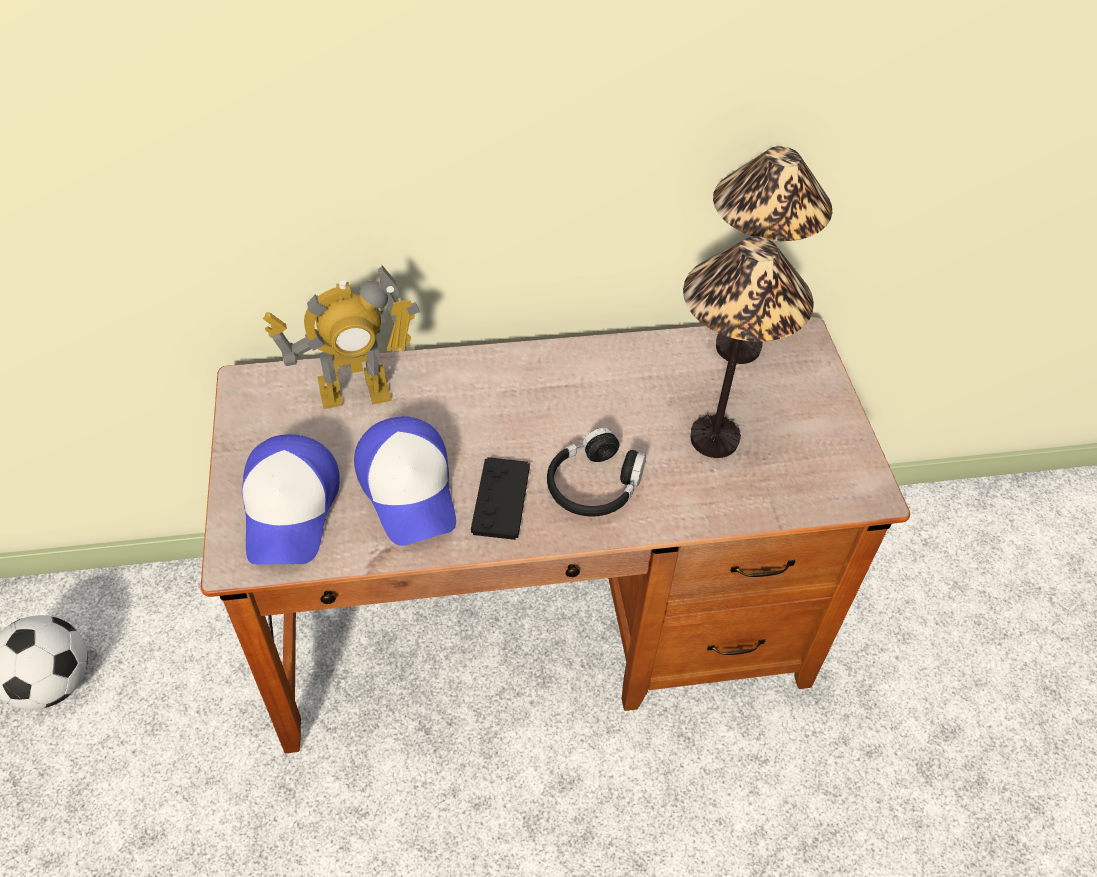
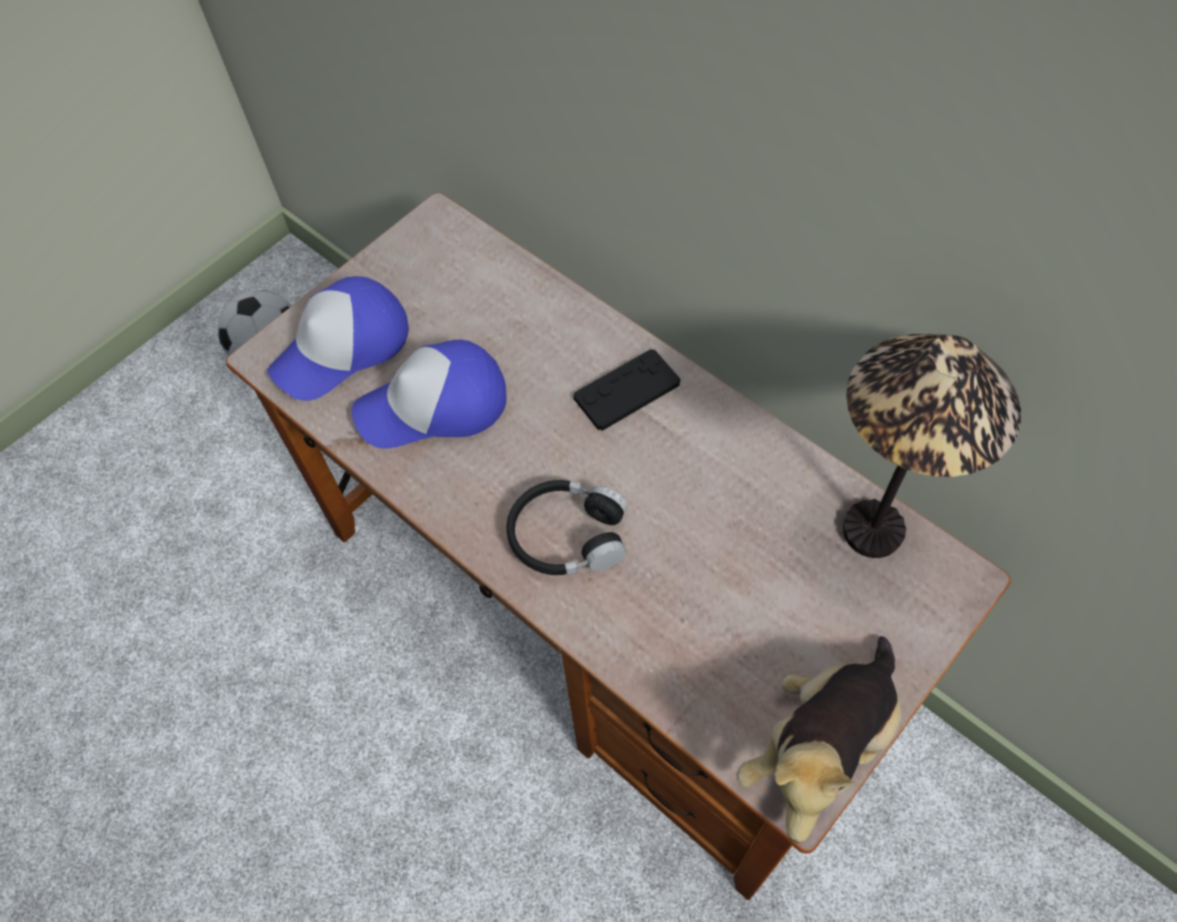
camera: 55 degrees right, 10 degrees up
(355, 393) = (497, 292): toy robot -> none
(409, 489) = (434, 406): cap -> cap turned 45 degrees clockwise
(501, 499) = (484, 477): black game controller -> black game controller (627, 391)
(713, 440) = (722, 595): table lamp -> none
(851, 466) = (819, 747): none -> plush toy

